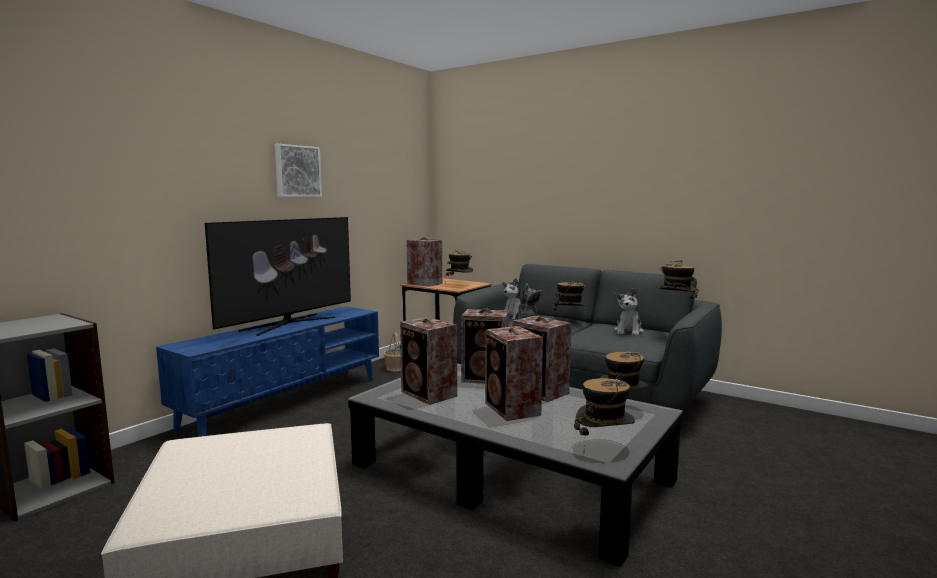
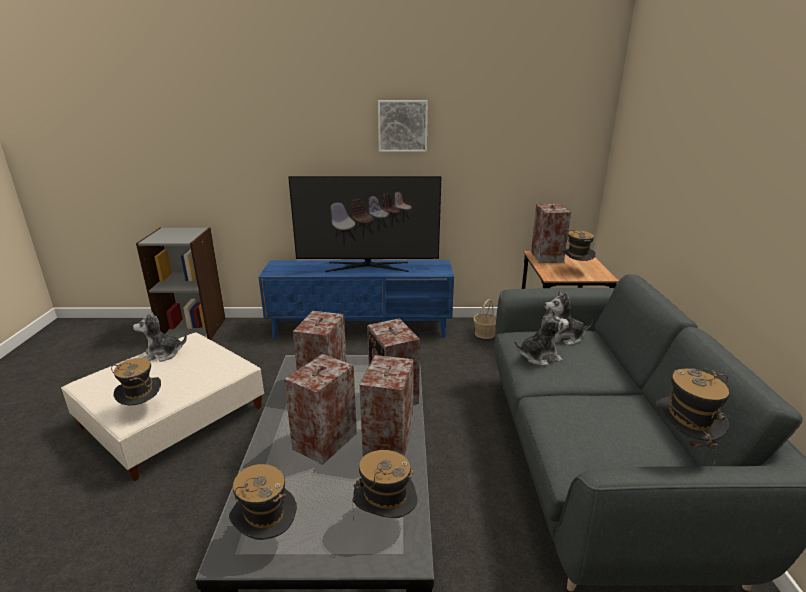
camera: 55 degrees right, 15 degrees up
(569, 320) = (607, 373): hat -> hat (143, 410)
(628, 331) = (627, 434): plush toy -> plush toy (163, 354)

